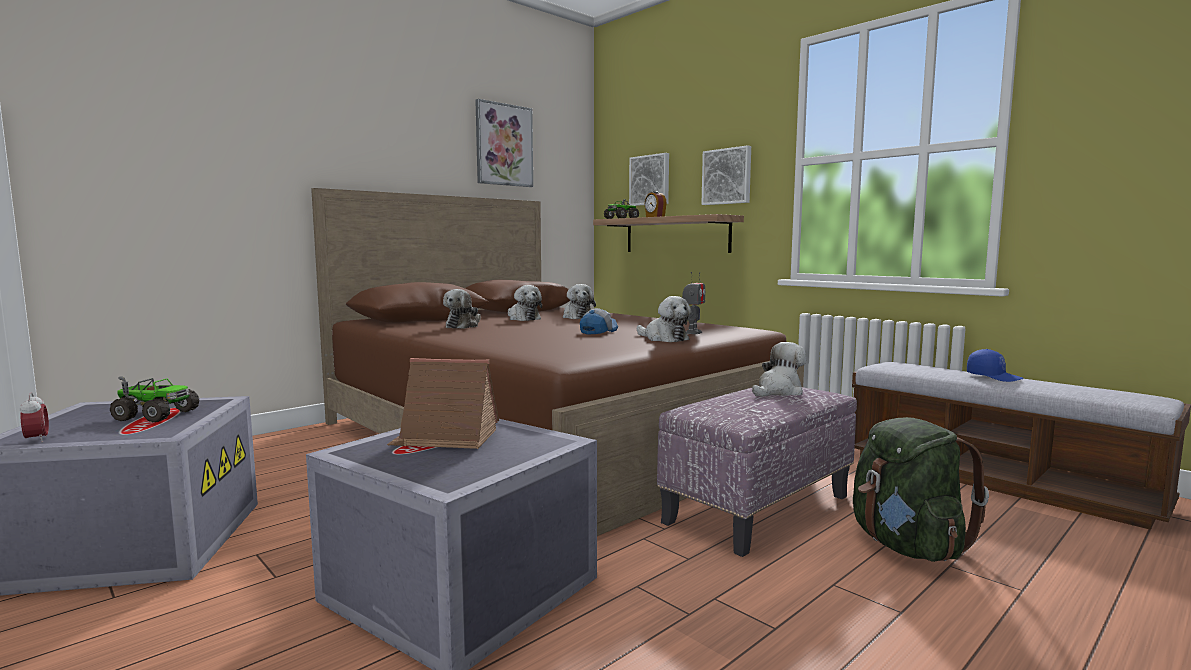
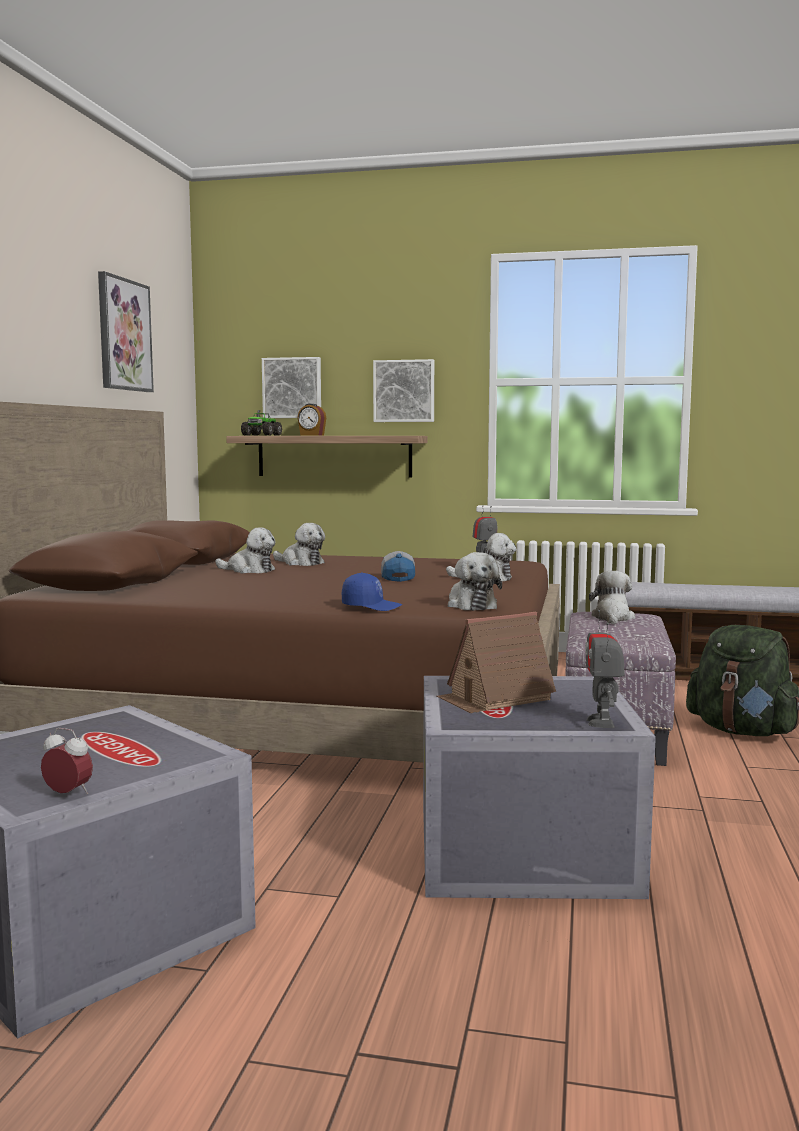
camera: 35 degrees left, 0 degrees up
(156, 415) = (104, 743): toy truck -> none
(447, 478) = (602, 722): none -> toy robot
(463, 326) = (223, 586): plush toy -> plush toy (470, 605)
(993, 377) = (714, 586): blue cap -> blue cap (371, 606)

